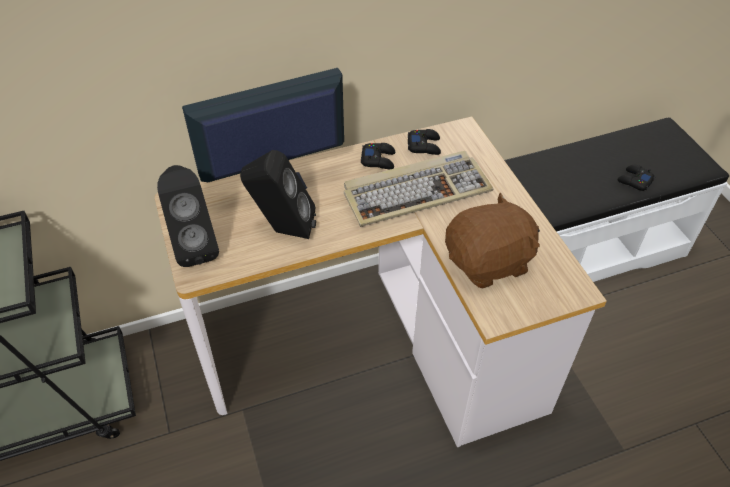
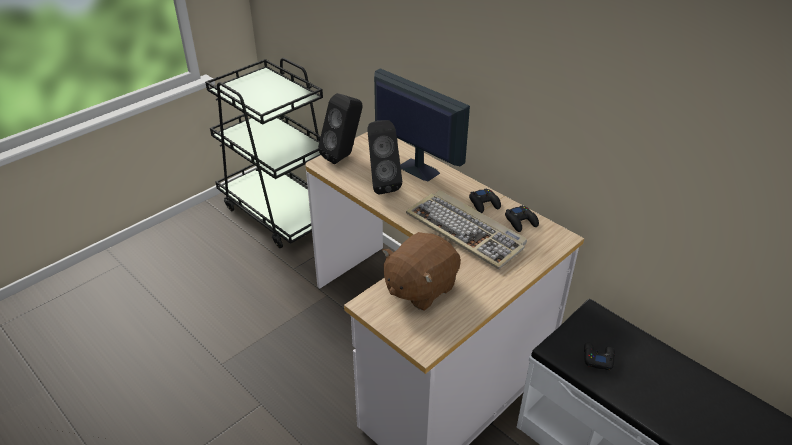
camera: 65 degrees right, 10 degrees down
(489, 262) = (419, 288): brown plush toy -> brown plush toy turned 90 degrees clockwise
(634, 181) = (671, 416): black game controller -> black game controller (597, 358)

